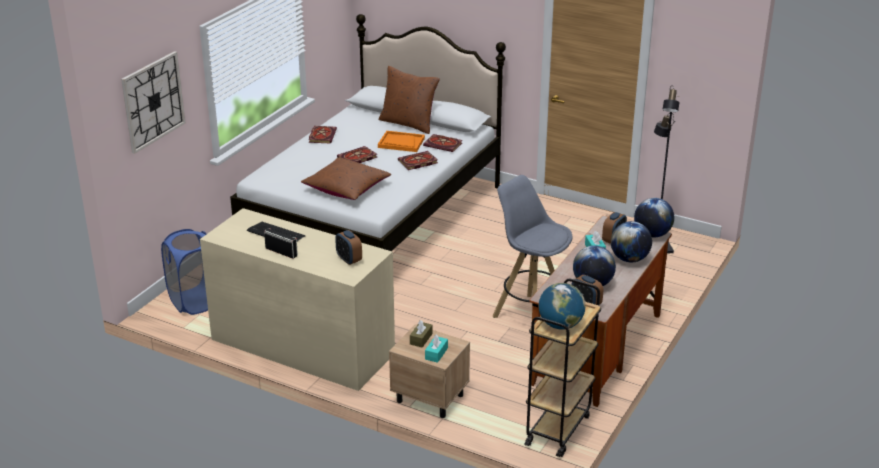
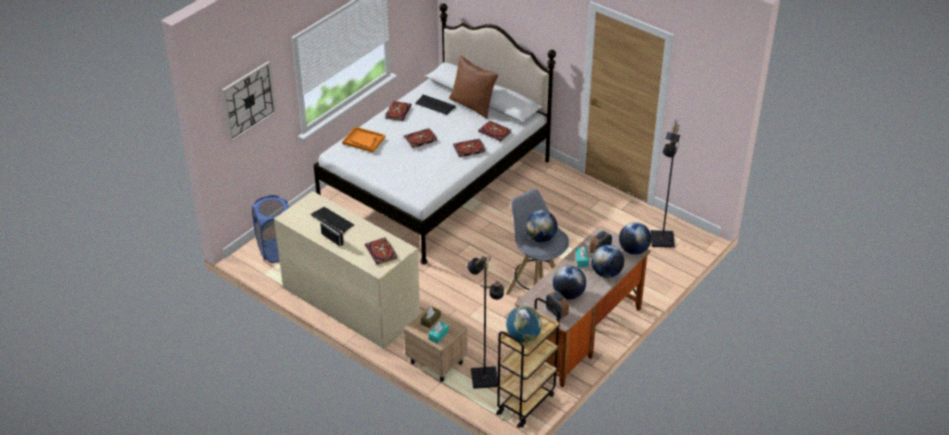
camera: 10 degrees right, 10 degrees up
(346, 188) = (404, 171): brown pillow -> none
(349, 259) = (382, 252): alarm clock -> book
(364, 127) = (435, 105): none -> keyboard
(401, 143) = (461, 126): orange tray -> orange tray (363, 140)
(496, 408) = (484, 378): none -> black floor lamp
(537, 233) = (540, 238): none -> globe

